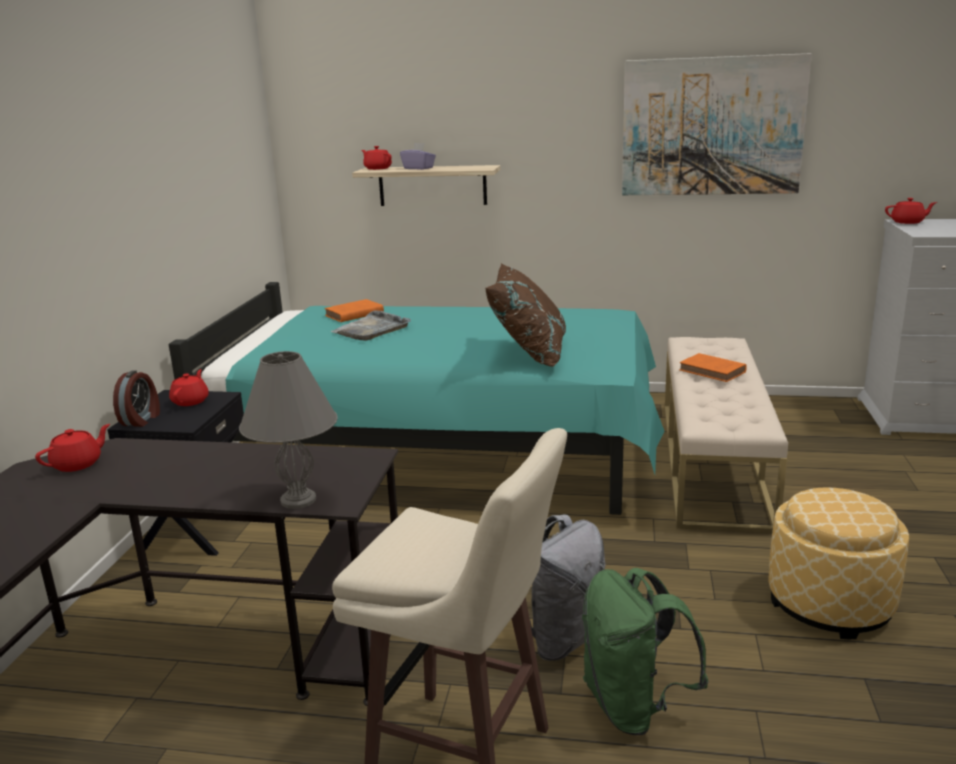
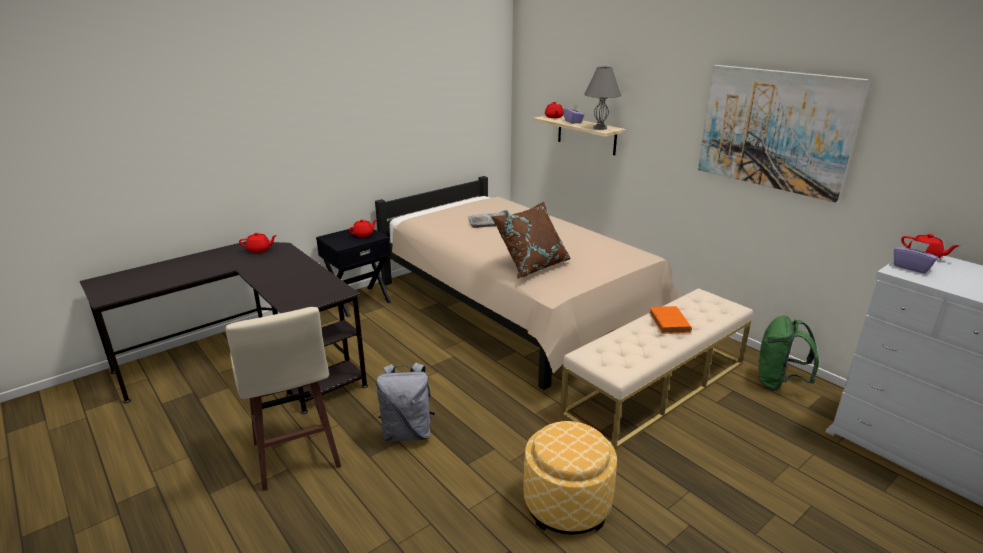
camera: 40 degrees right, 5 degrees up
(141, 419) = (333, 237): alarm clock -> none
(298, 500) = (283, 299): grey table lamp -> grey table lamp (599, 128)
(353, 314) = (500, 209): orange book -> none
(442, 451) = (514, 309): turquoise bed -> beige bed
(634, 707) = (385, 483): green backpack -> green backpack (778, 383)
(922, 229) = (911, 267): none -> purple tissue box

